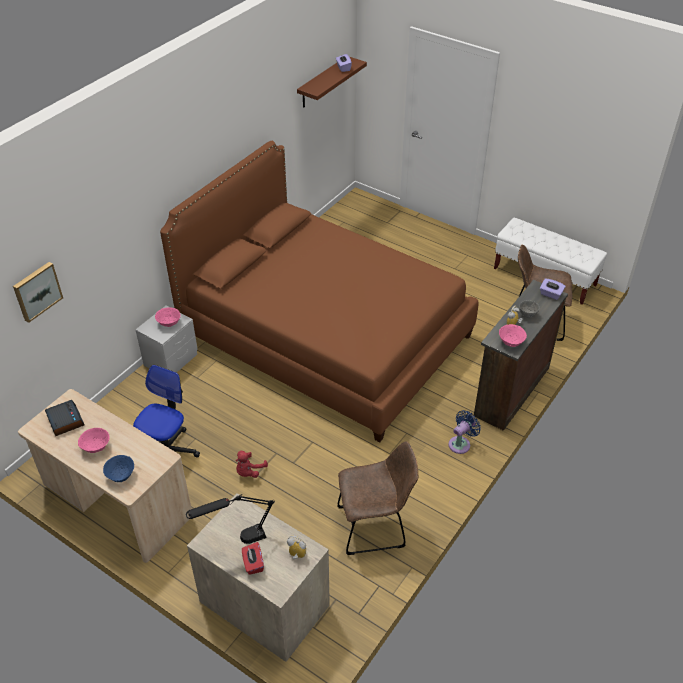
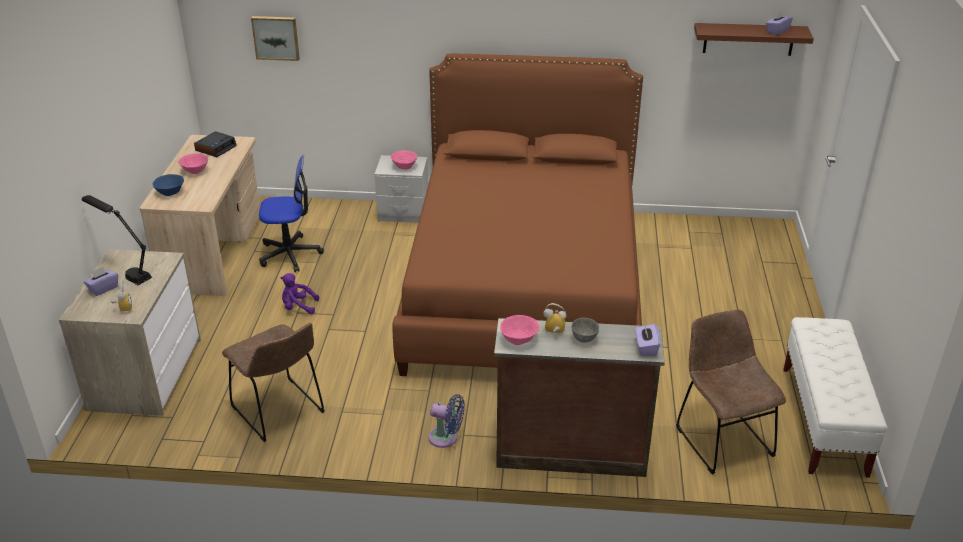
camera: 60 degrees right, 10 degrees down
(249, 471) = (298, 307): red plush toy -> purple plush toy
(253, 564) = (103, 288): red tissue box -> purple tissue box

